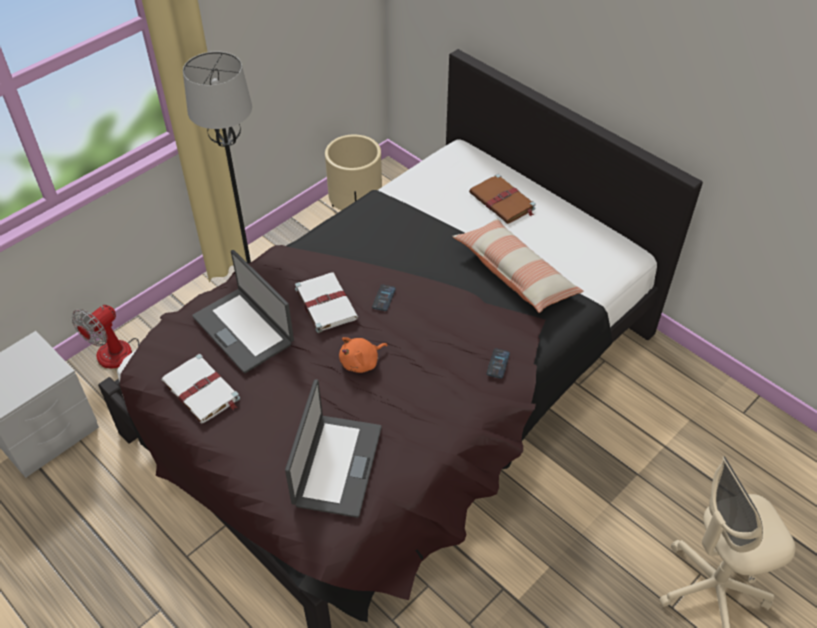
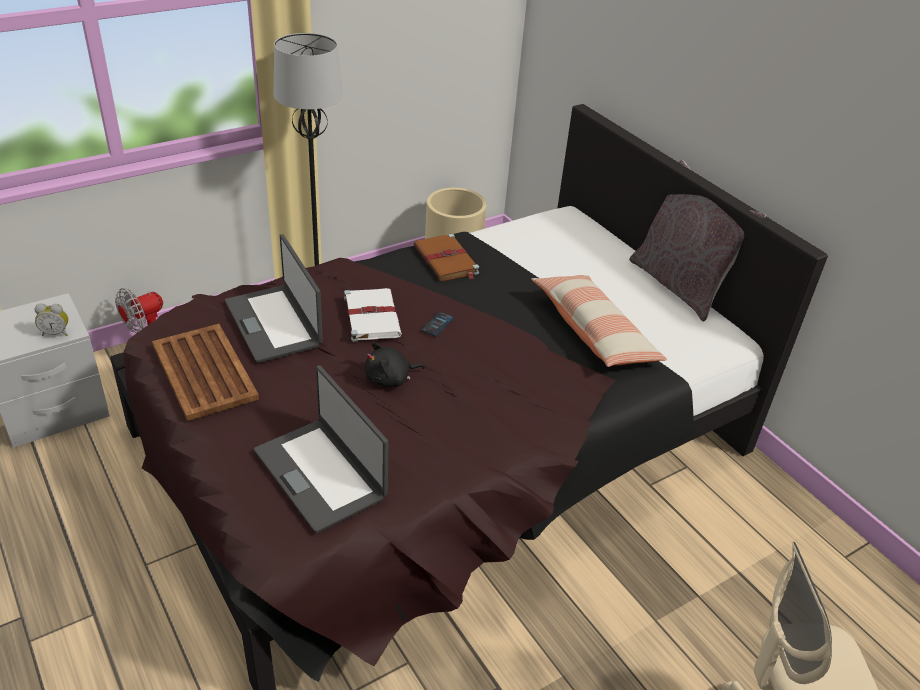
camera: 10 degrees right, 10 degrees down
(44, 375) = (56, 333): none -> alarm clock
(202, 391) = (204, 371): white book -> brown tray
(336, 465) = (321, 473): laptop -> laptop turned 120 degrees clockwise
(361, 362) = (390, 379): orange plush toy -> black plush toy
(498, 363) = (545, 411): phone -> none
(503, 202) = (600, 265): brown book -> brown book (446, 261)
(575, 208) = (680, 285): none -> grey pillow

